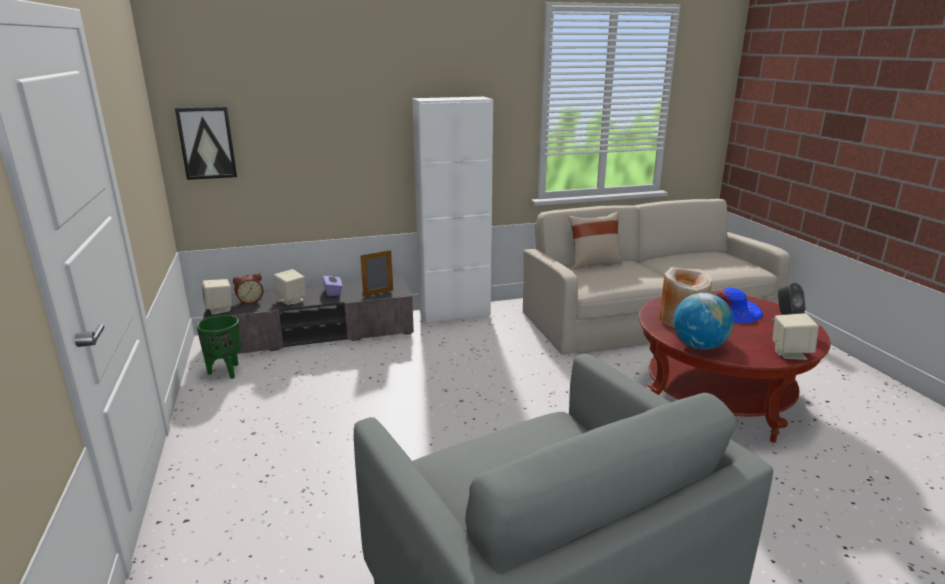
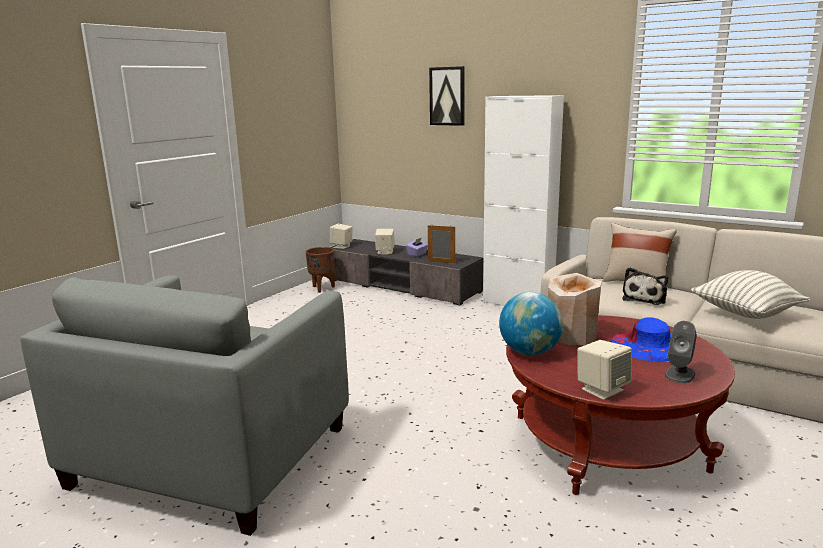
camera: 50 degrees right, 5 degrees down
(207, 143) = (361, 126): picture -> picture (447, 96)
(225, 372) = (322, 288): green planter -> brown planter
(250, 301) = (364, 246): alarm clock -> none
(630, 275) = (645, 298): none -> plush toy
(696, 268) = (745, 315): none -> pillow

